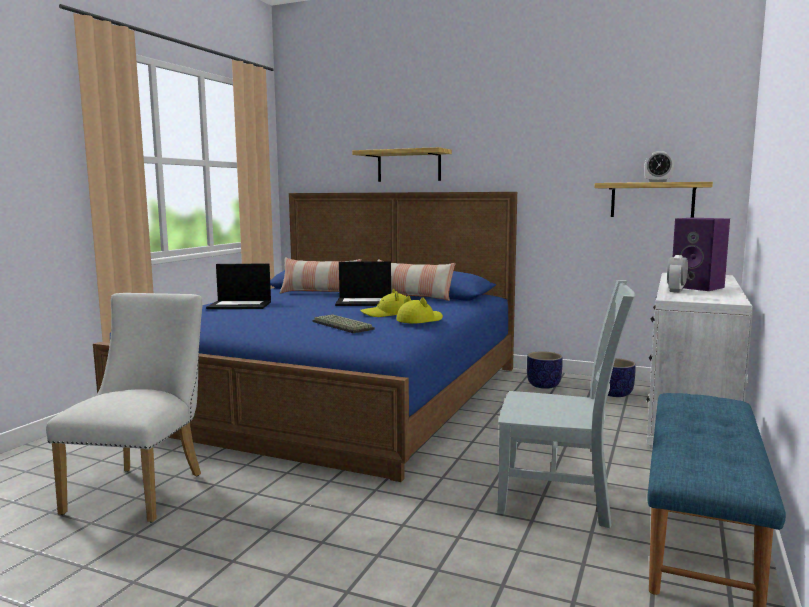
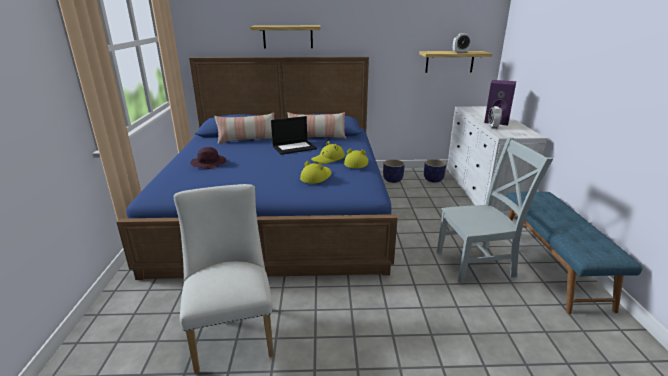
camera: 25 degrees left, 15 degrees up
(240, 305) = (209, 163): laptop -> purple hat
(341, 325) = (316, 177): keyboard -> yellow hat

